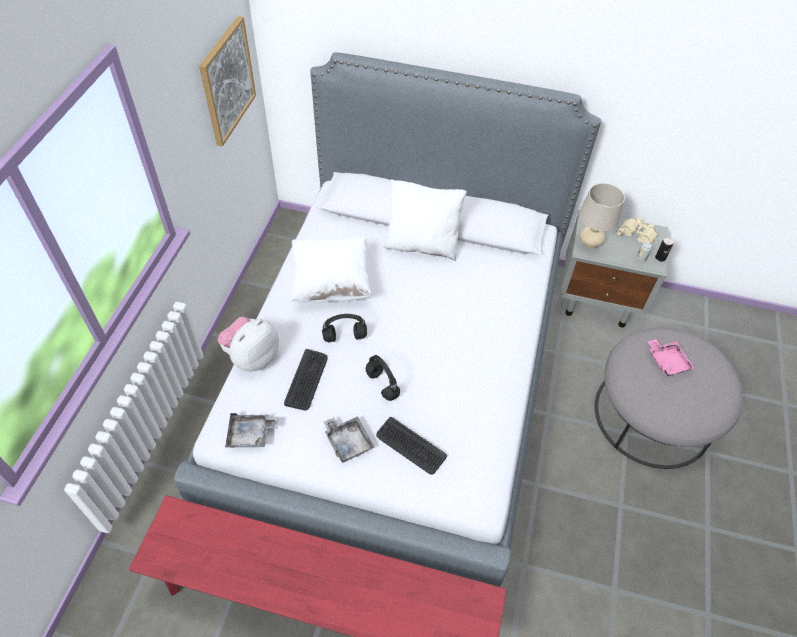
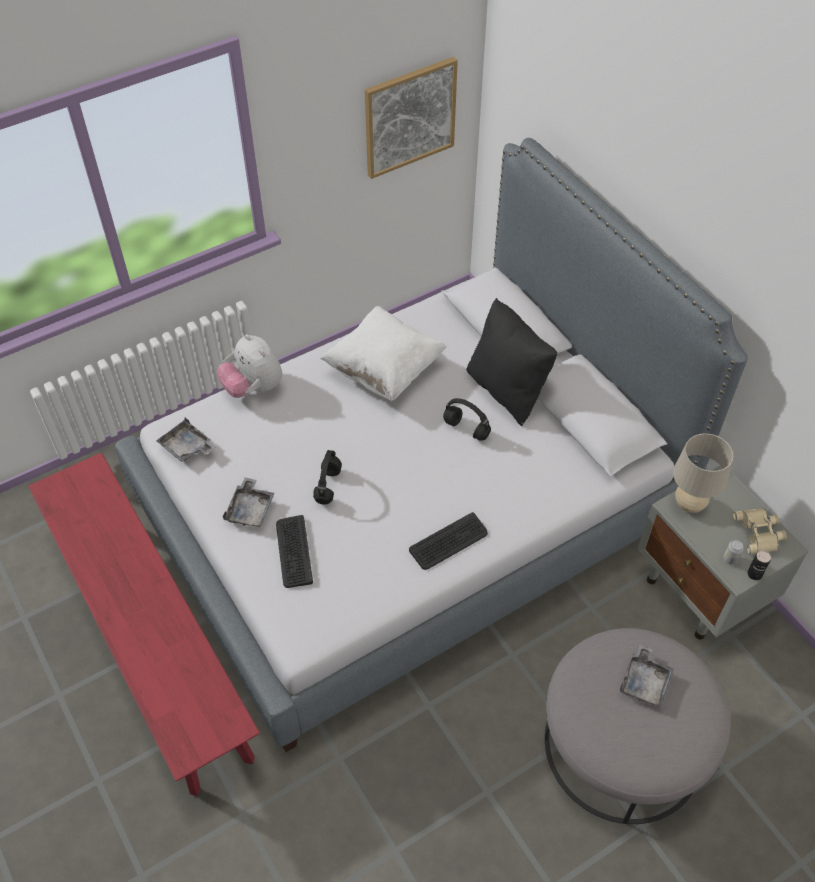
camera: 45 degrees right, 0 degrees up
(252, 357) = (253, 387): plush toy -> plush toy turned 120 degrees counterclockwise
(306, 380) = (272, 436): keyboard -> keyboard (449, 542)
(345, 337) = (343, 424): black headphones -> black headphones (467, 429)
(422, 244) = (507, 389): white pillow -> black pillow
(667, 361) = (645, 681): pink tray -> grey tray

